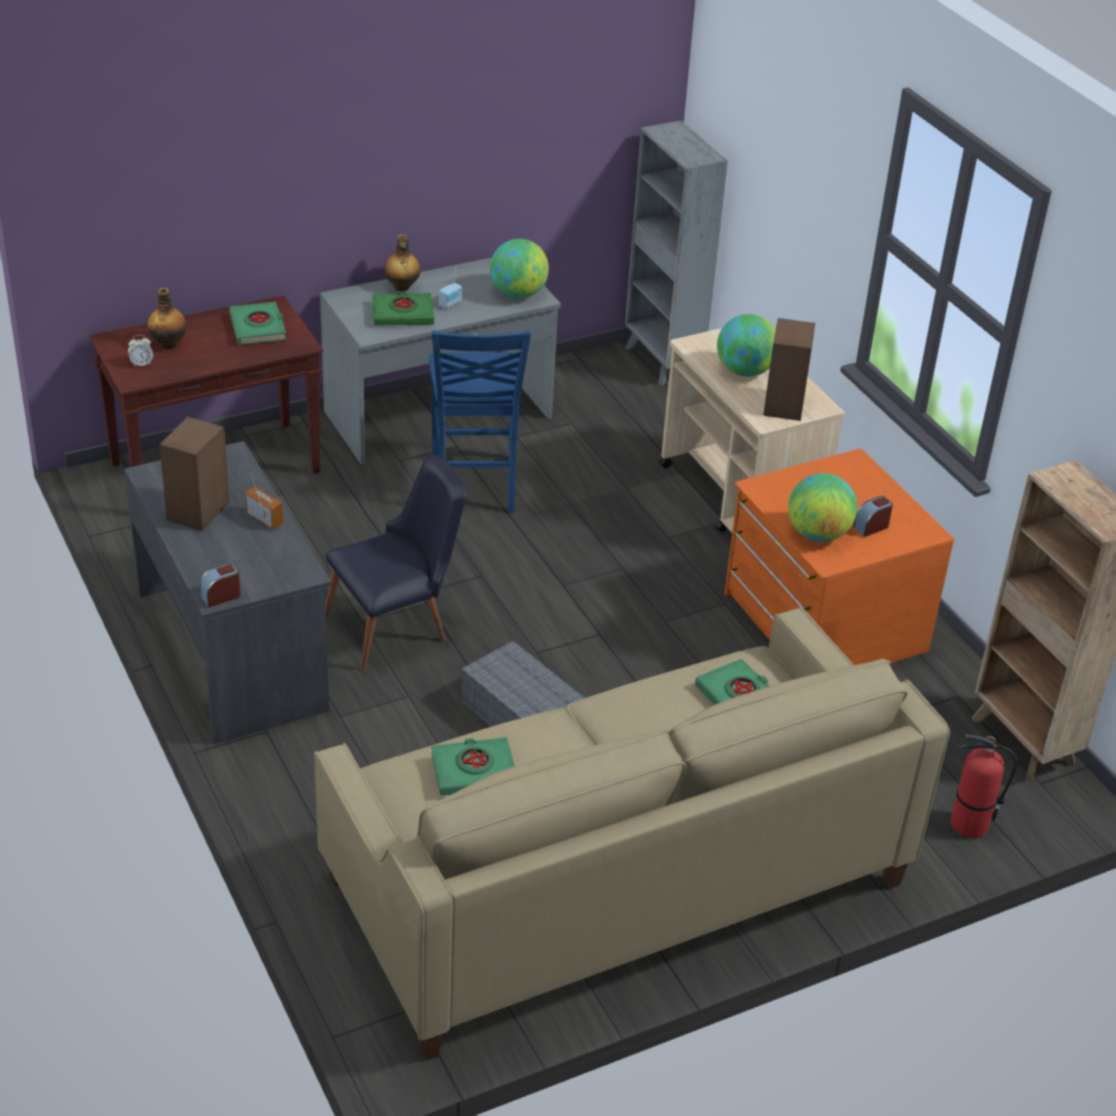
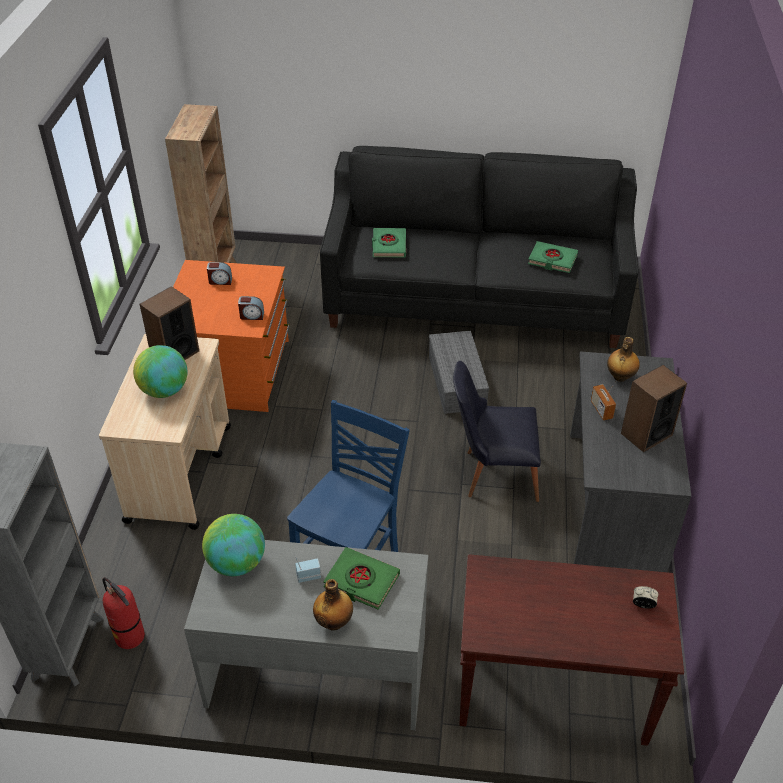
camera: 145 degrees left, 5 degrees up
(169, 344) = (607, 621): bottle -> bottle (620, 377)
(221, 596) = (655, 365): alarm clock -> alarm clock (251, 316)
(258, 328) = (511, 608): green book -> none
(616, 881) = (475, 297): beige sofa -> black sofa
(818, 534) = (255, 288): globe -> none
(968, 825) = (289, 258): fire extinguisher -> fire extinguisher (130, 637)

